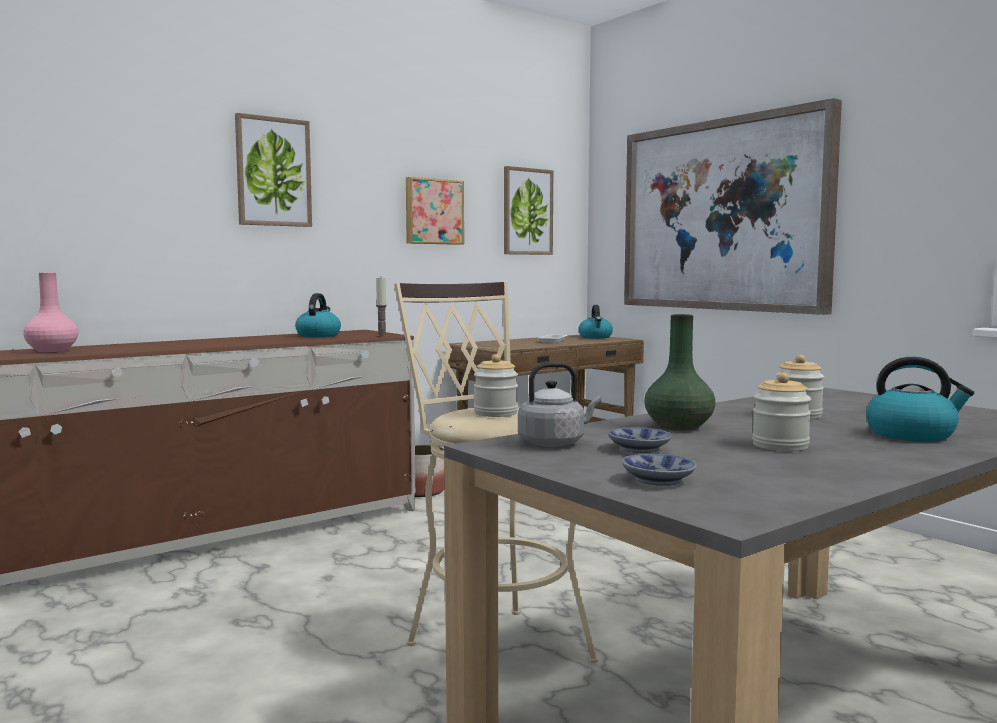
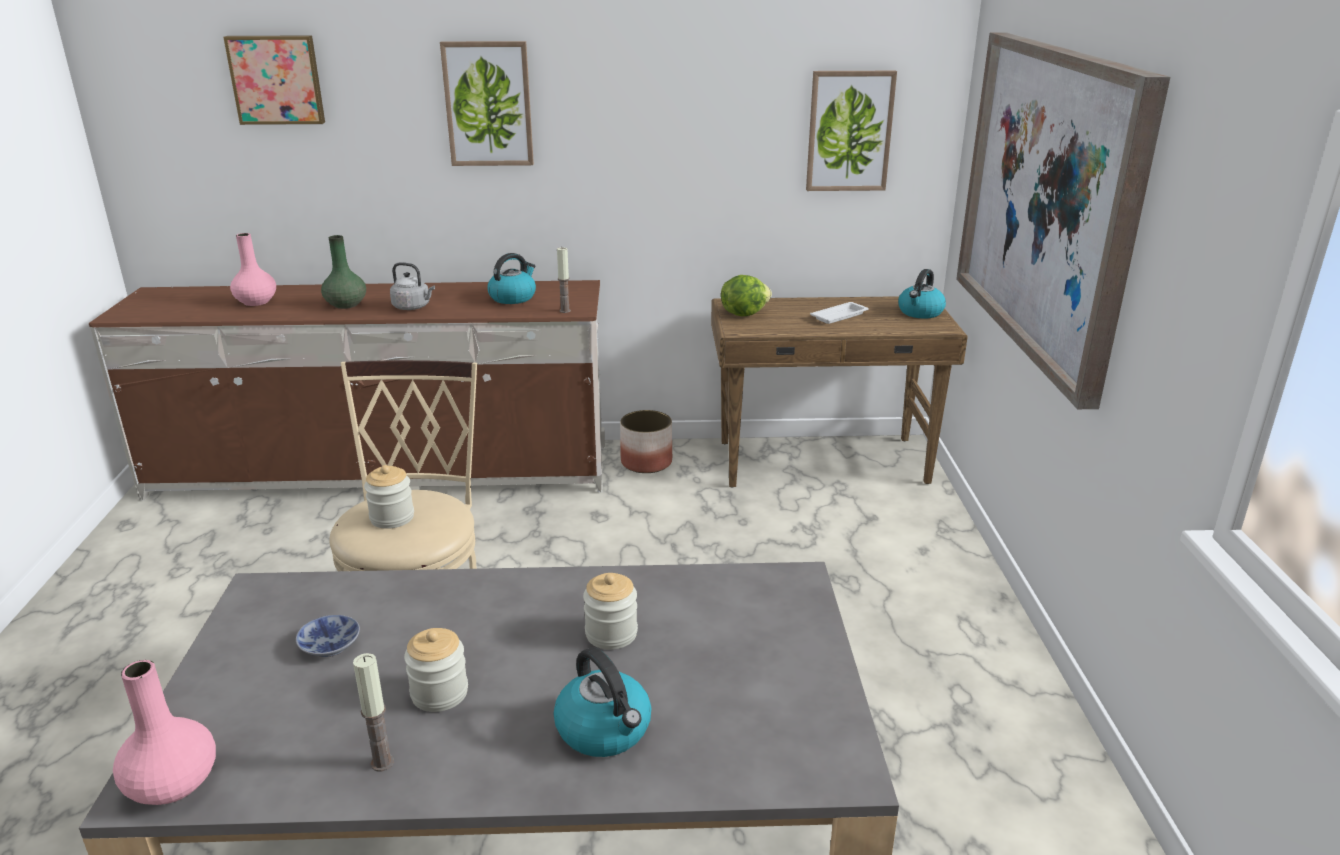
camera: 35 degrees right, 20 degrees up
(433, 212) = (698, 139): picture -> picture (277, 79)
(488, 344) = (743, 313): none -> lettuce
(554, 443) = (301, 605): grey kettle -> grey kettle (413, 307)
(656, 481) = (221, 710): bowl -> none
(679, 427) = (454, 613): green vase -> green vase (346, 304)
(743, 508) = (173, 785): none -> pink vase
(843, 468) = (382, 763): none -> candle

